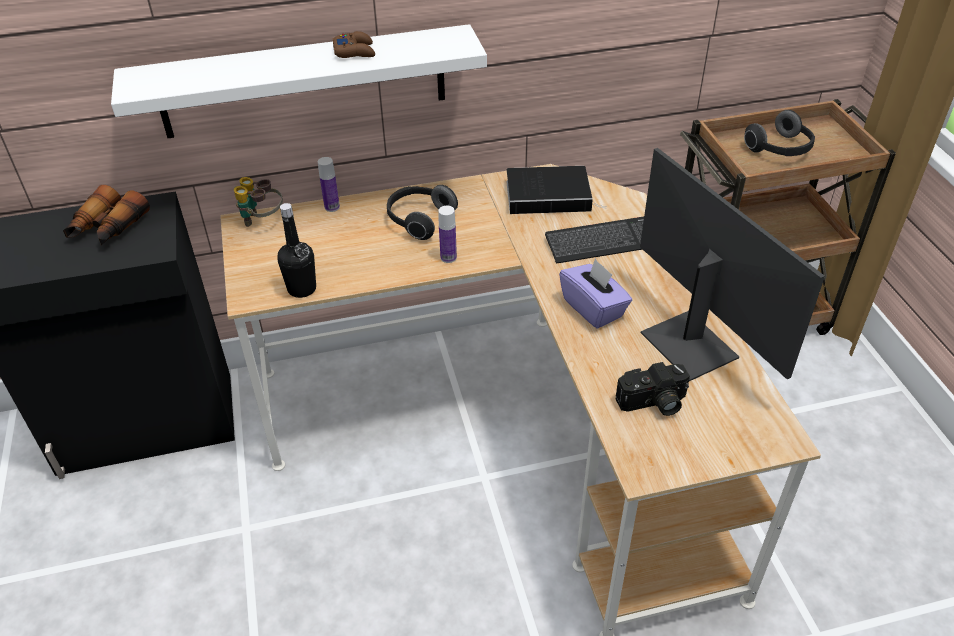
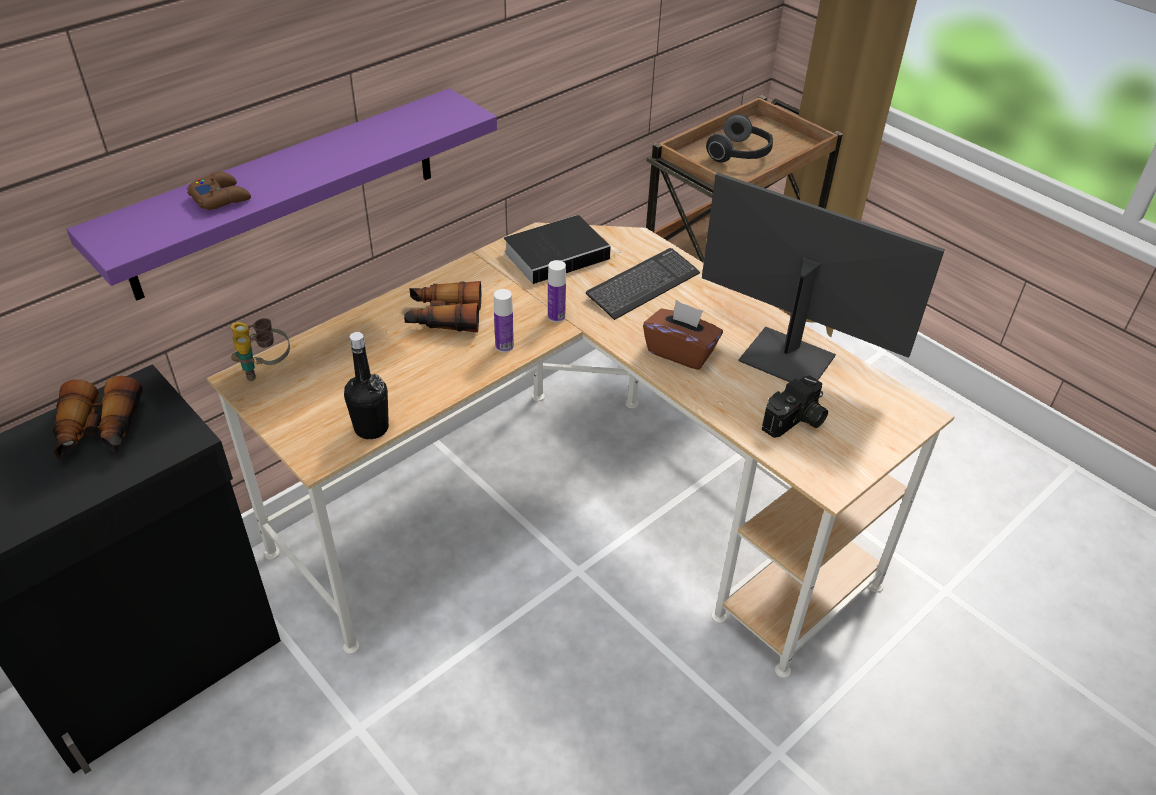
camera: 30 degrees left, 0 degrees up
(304, 82) = (286, 193): white shelf -> purple shelf
(332, 207) = (336, 331): bottle -> bottle (556, 317)
(355, 51) = (352, 143): brown game controller -> brown game controller (220, 197)
(419, 220) = (444, 317): headphones -> binoculars
(593, 308) = (680, 352): purple tissue box -> brown tissue box

